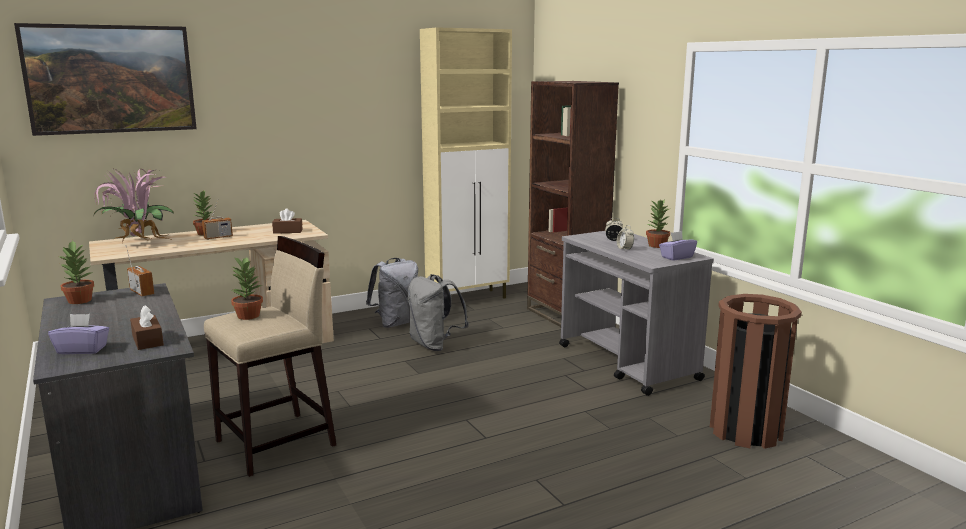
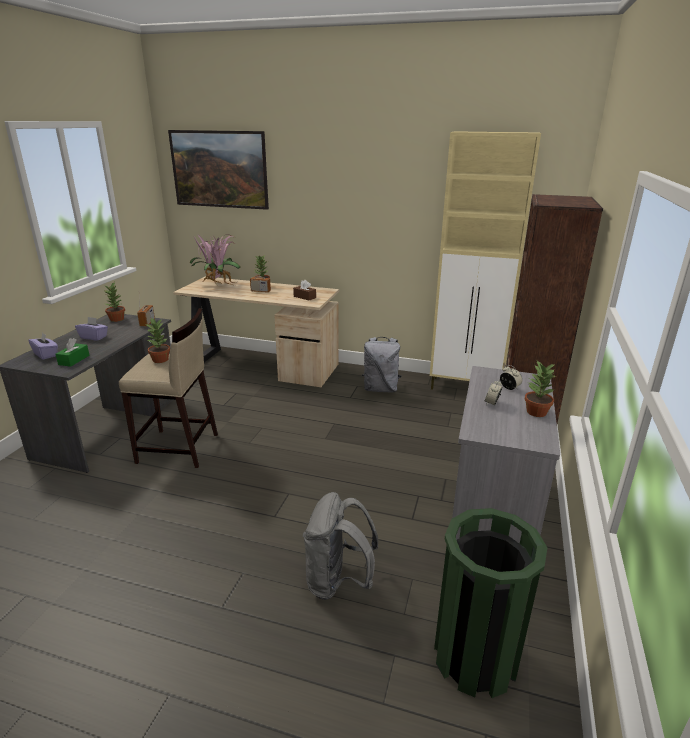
camera: 45 degrees right, 10 degrees up
(147, 340) = (74, 360): brown tissue box -> green tissue box
(435, 345) = (373, 419): grey backpack -> grey backpack (337, 581)
(676, 257) = (519, 435): purple tissue box -> purple tissue box (94, 337)
(746, 431) = (475, 657): brown trash can -> green trash can

